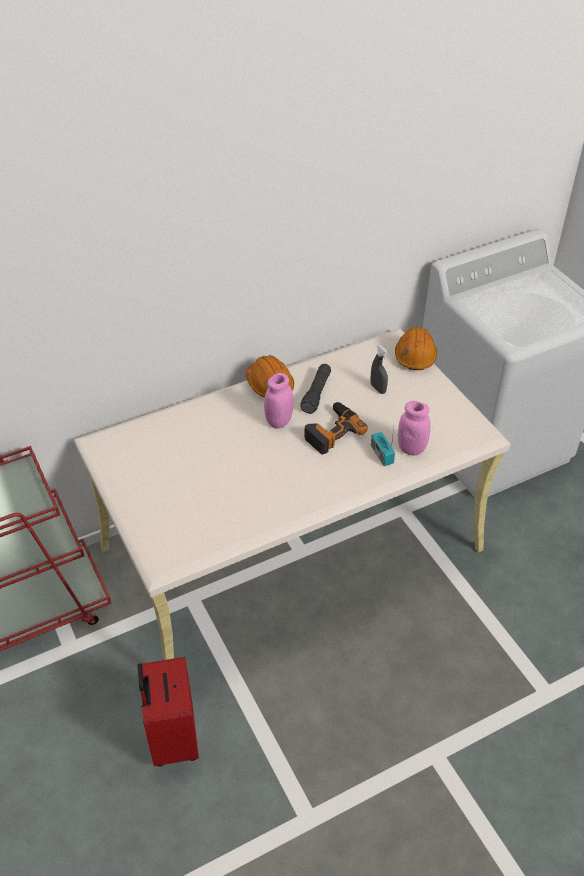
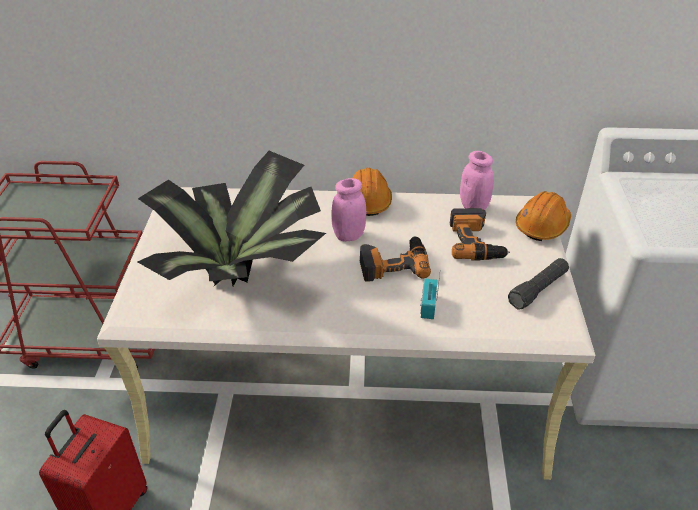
camera: 30 degrees right, 5 degrees down
(220, 486) = (242, 271): none -> potted plant
(316, 393) = (407, 224): black flashlight -> black flashlight (538, 290)
(378, 388) = (476, 242): grey spray bottle -> power drill
(411, 448) = (466, 312): pink jar -> pink jar (473, 206)

